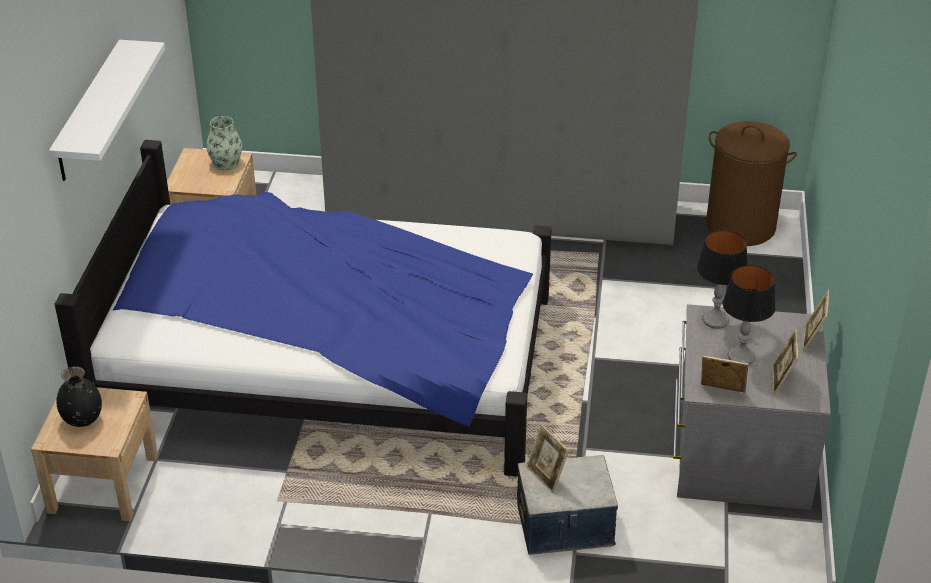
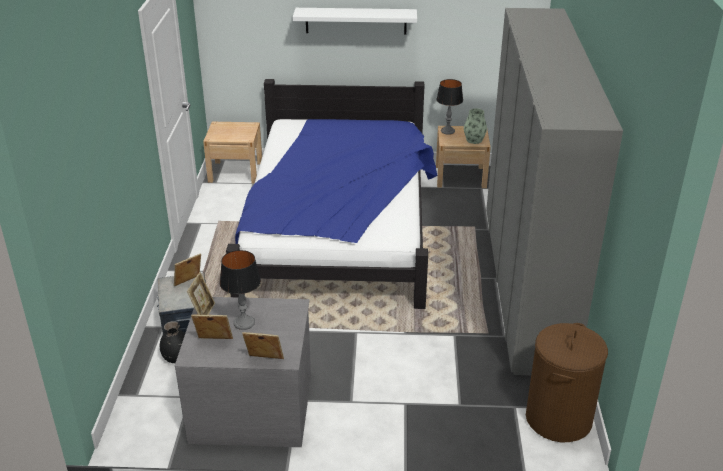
camera: 85 degrees right, 5 degrees down
(82, 419) = (232, 129): black vase -> black vase (176, 358)
(715, 320) = (289, 312): table lamp -> table lamp (447, 131)

